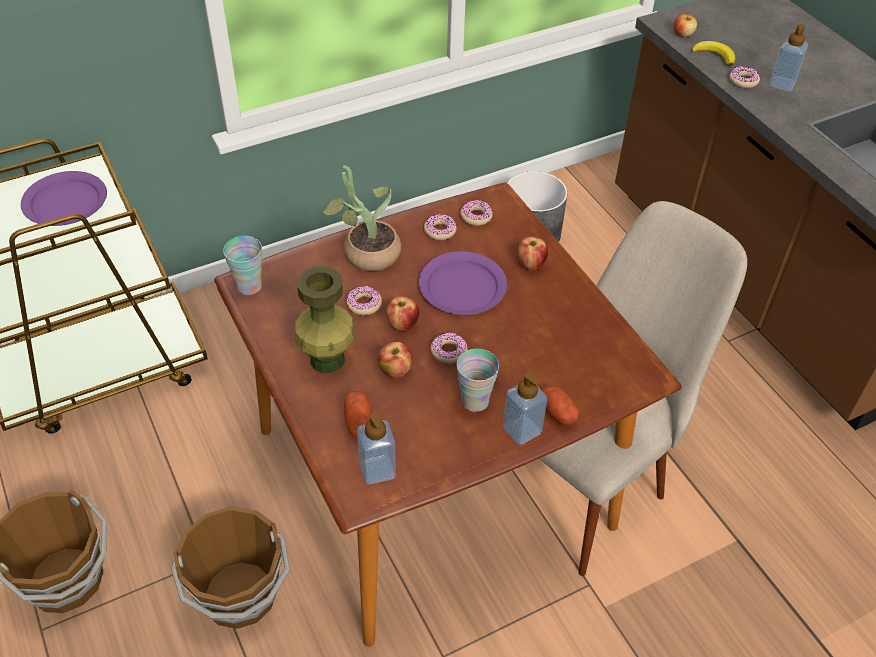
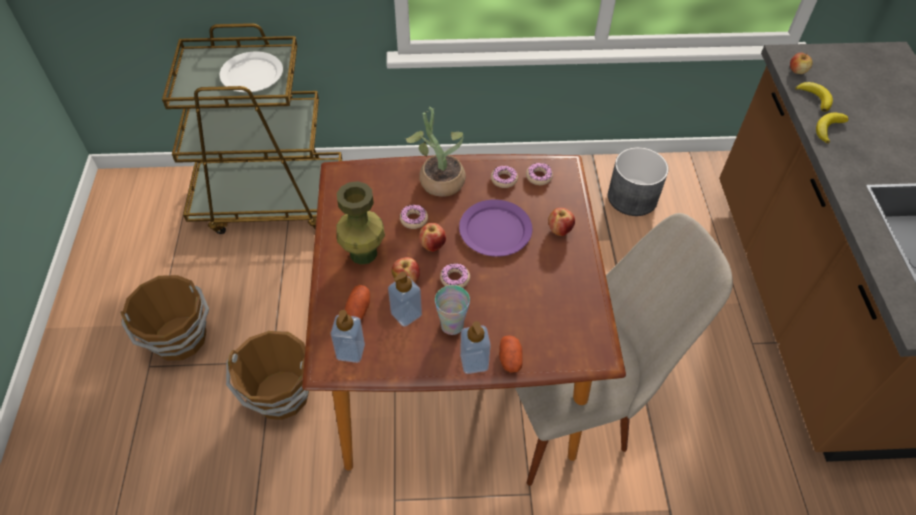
camera: 25 degrees right, 5 degrees up
(65, 202) = (252, 74): purple plate -> white plate
(249, 286) = (340, 177): cup -> none
(743, 81) = (828, 128): donut -> banana
(782, 84) = (864, 141): soap dispenser -> soap dispenser (406, 314)

